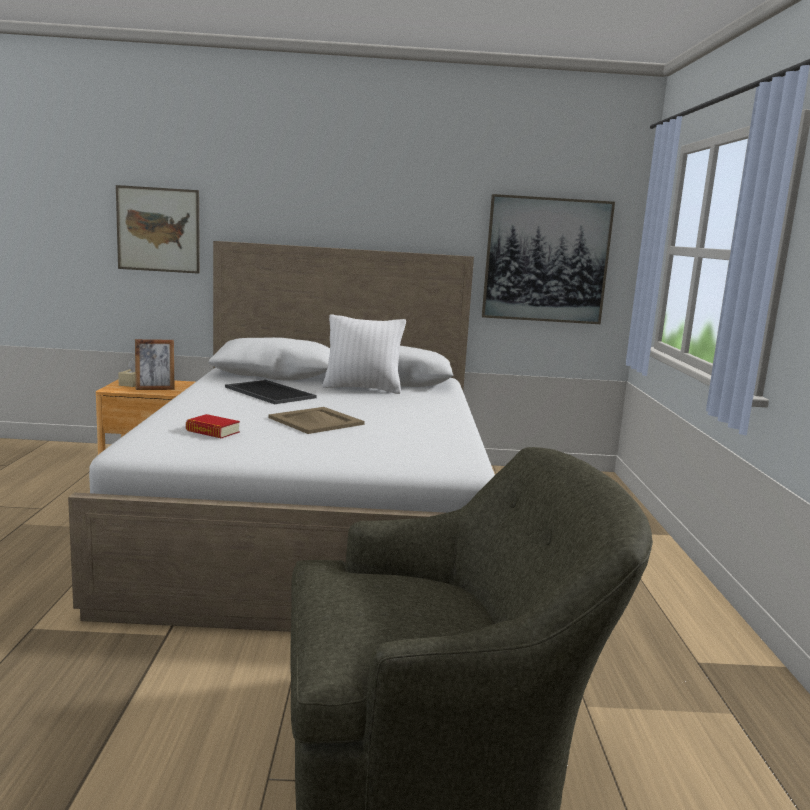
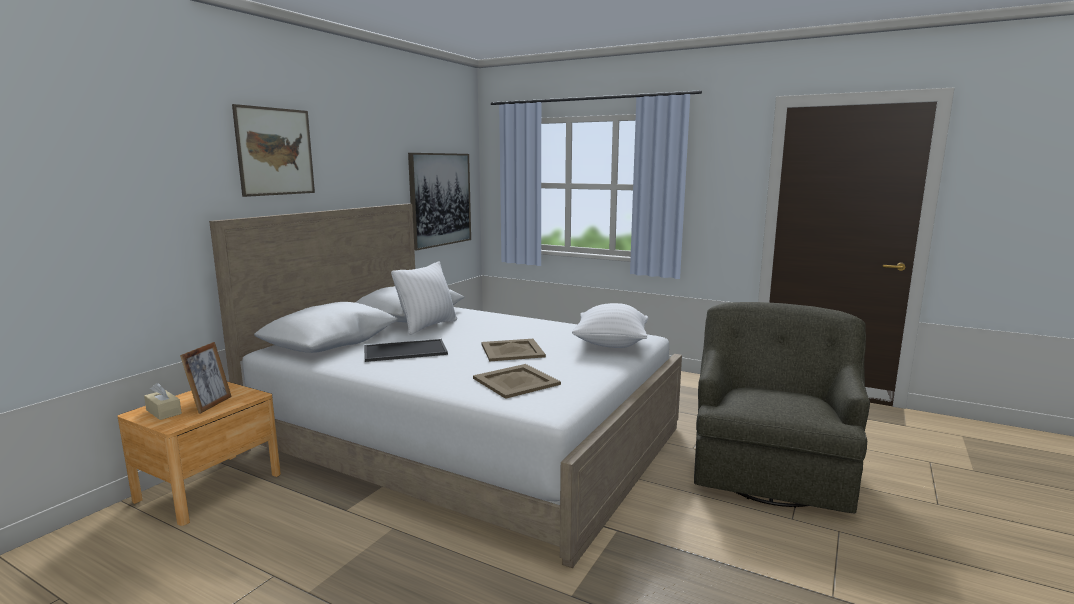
camera: 60 degrees left, 0 degrees up
(158, 229) = (131, 217): picture -> picture (275, 151)
(212, 431) = (516, 381): book -> beige tray
(398, 455) = (611, 344): none -> white pillow

